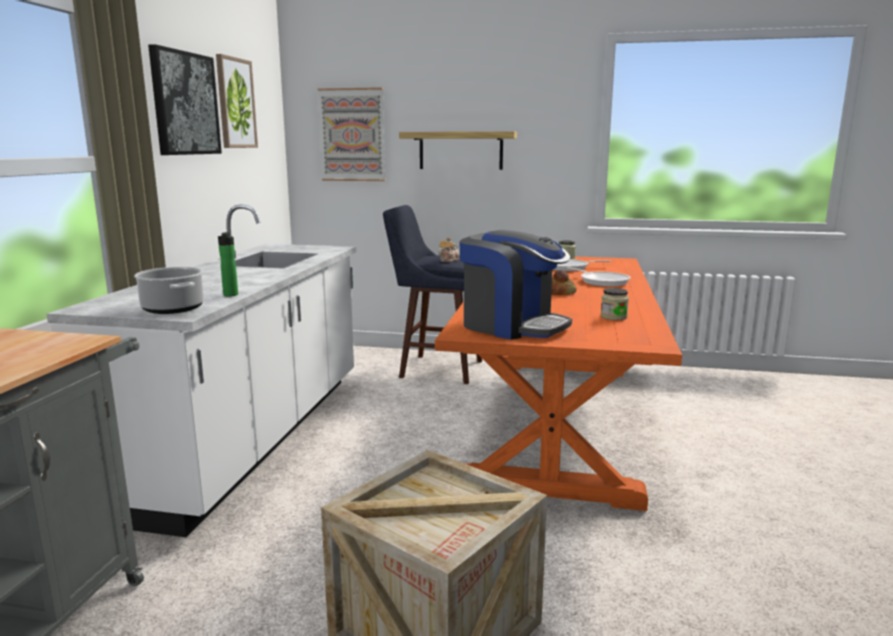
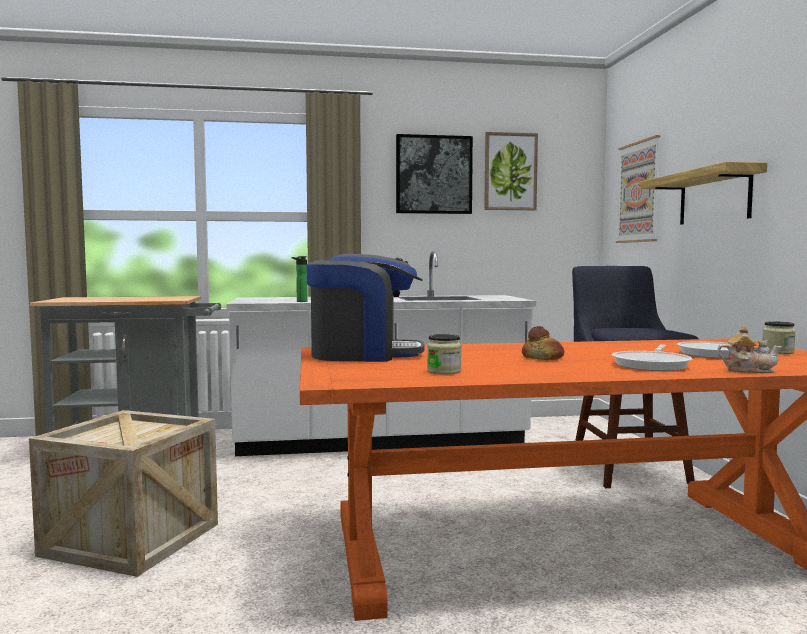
camera: 70 degrees right, 10 degrees down
(172, 308) = (257, 301): cooking pot -> none
(448, 260) = (623, 329): teapot -> teapot (748, 370)
(512, 326) = (364, 354): coffee machine -> coffee machine turned 105 degrees counterclockwise

